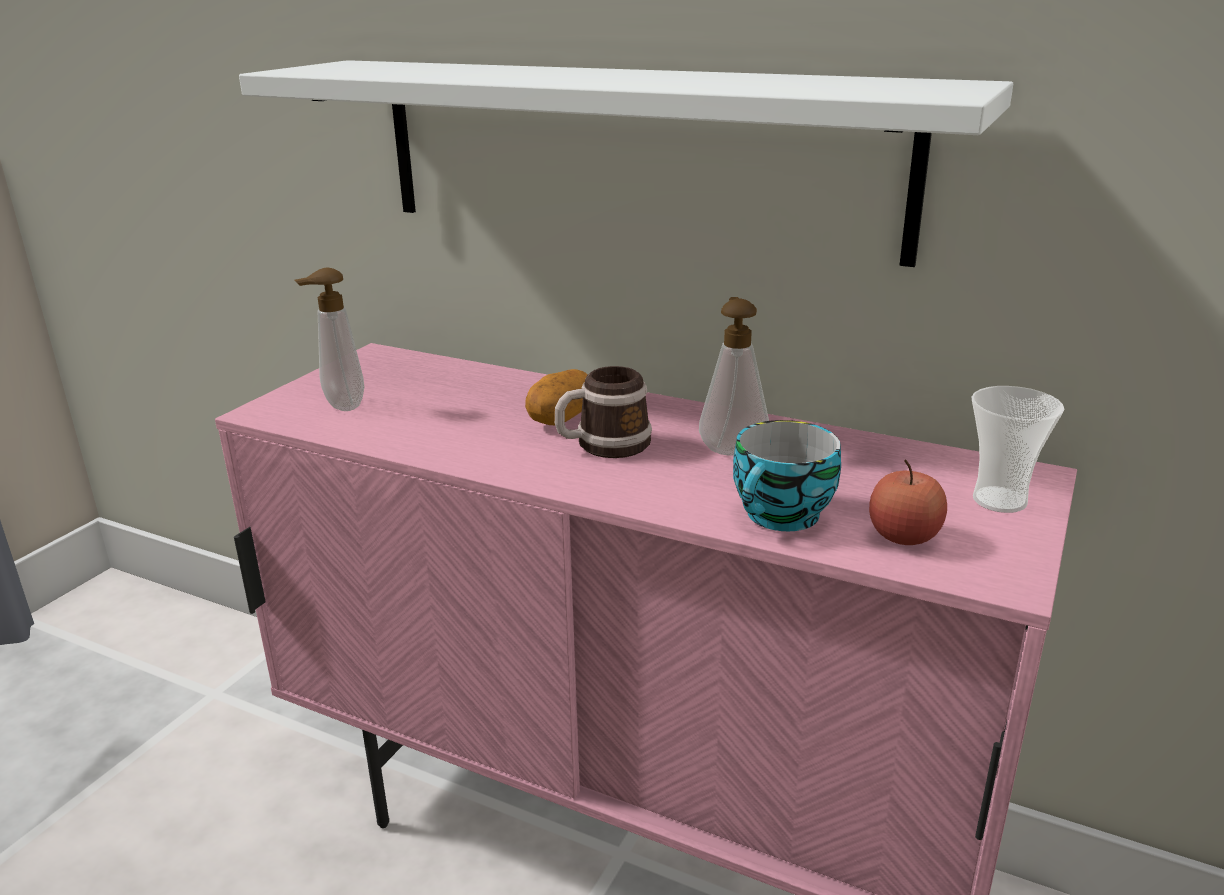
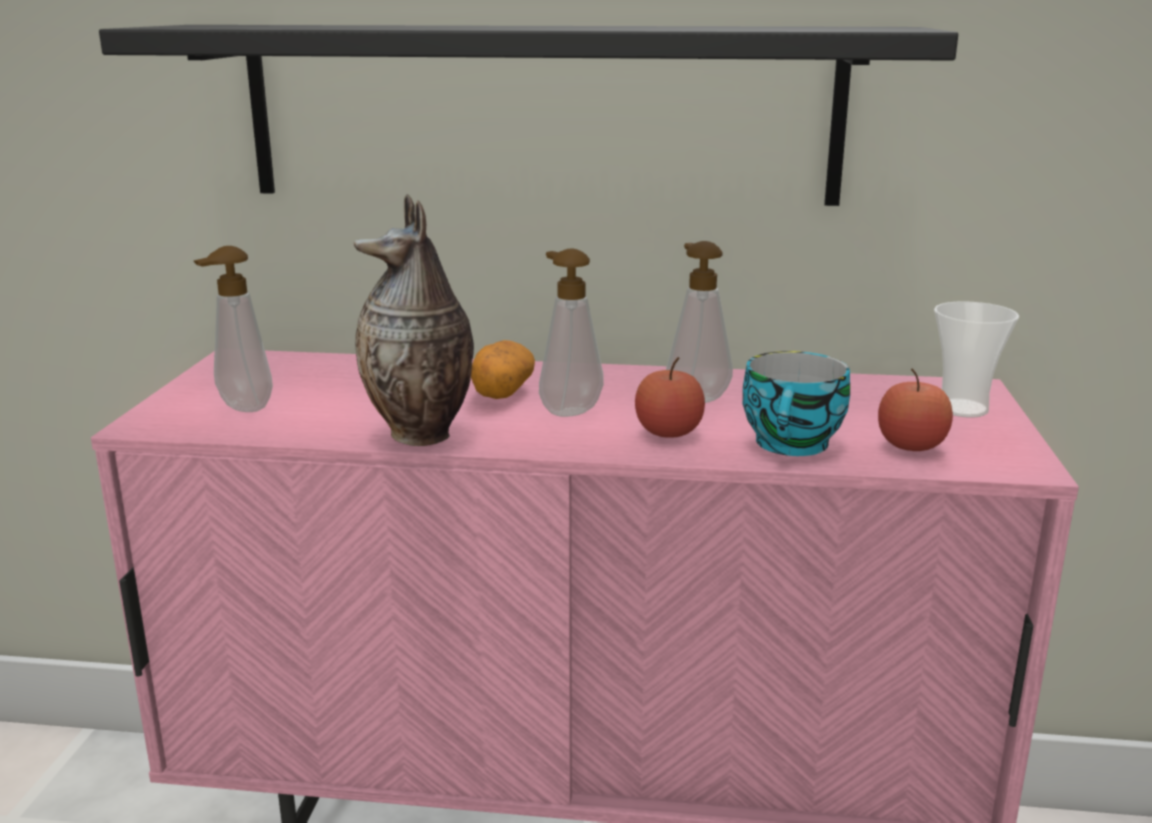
camera: 20 degrees left, 5 degrees down
(459, 454) = (423, 435): none -> vase
(603, 445) = (568, 410): mug -> soap dispenser
(631, 155) = (540, 114): white shelf -> black shelf
(674, 483) = (668, 432): none -> apple

